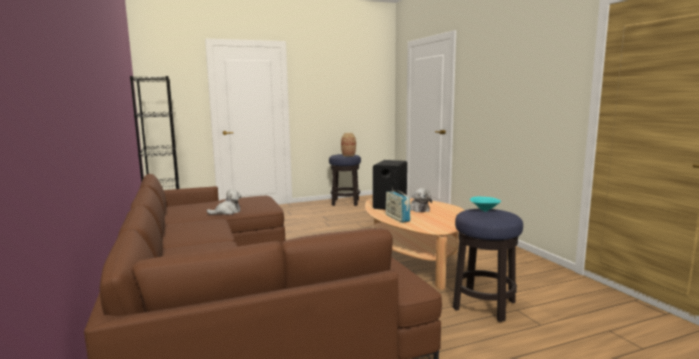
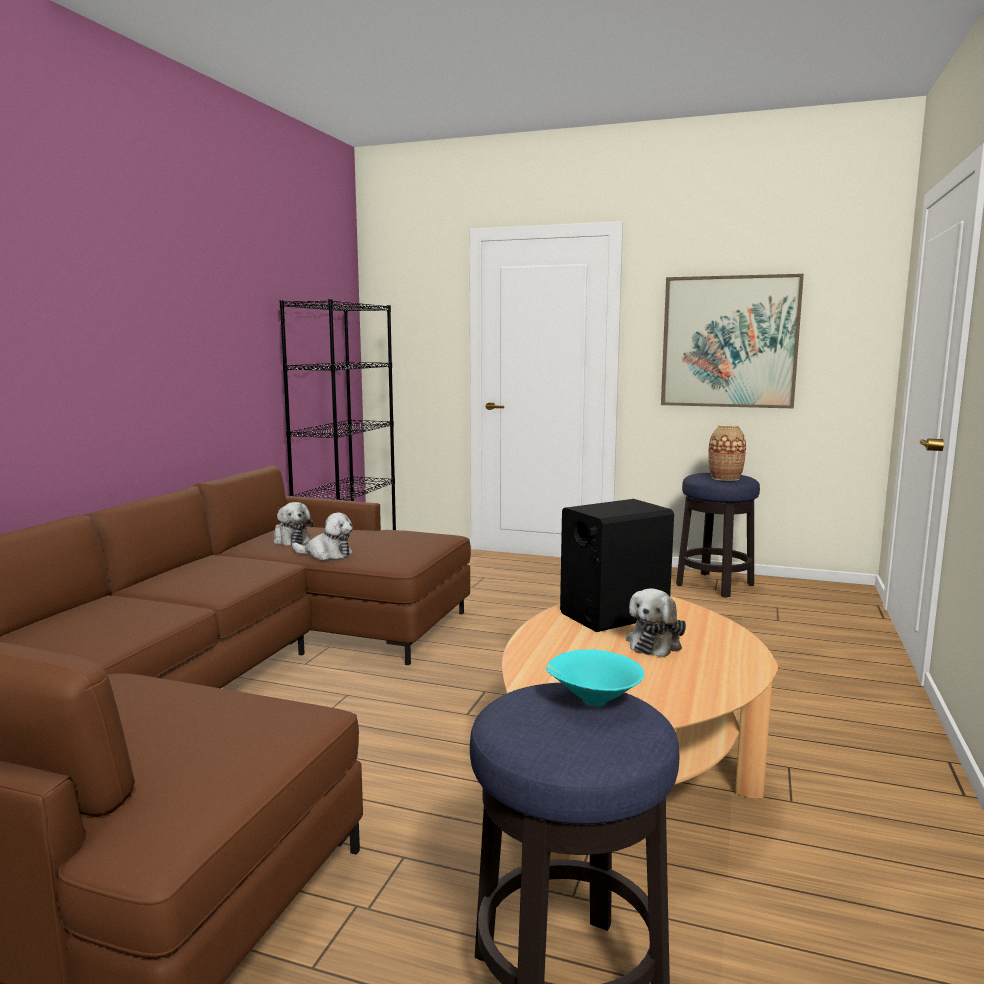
camera: 40 degrees right, 0 degrees up
(190, 211) = (290, 540): none -> plush toy
(335, 97) = (729, 342): none -> picture
(397, 218) = (551, 651): radio -> none

